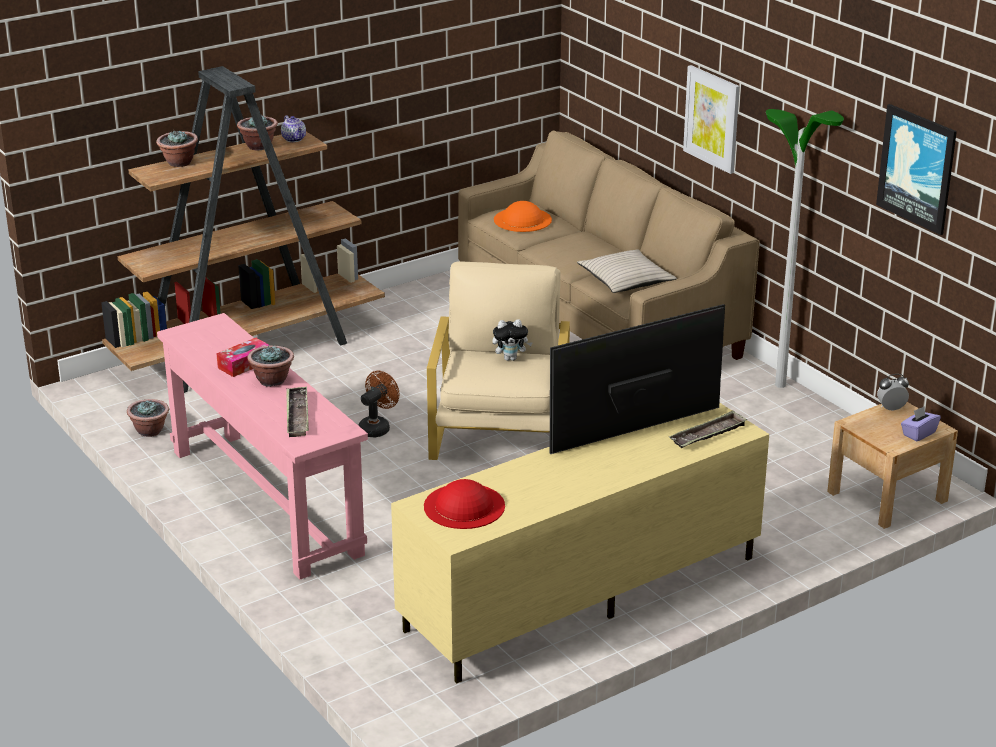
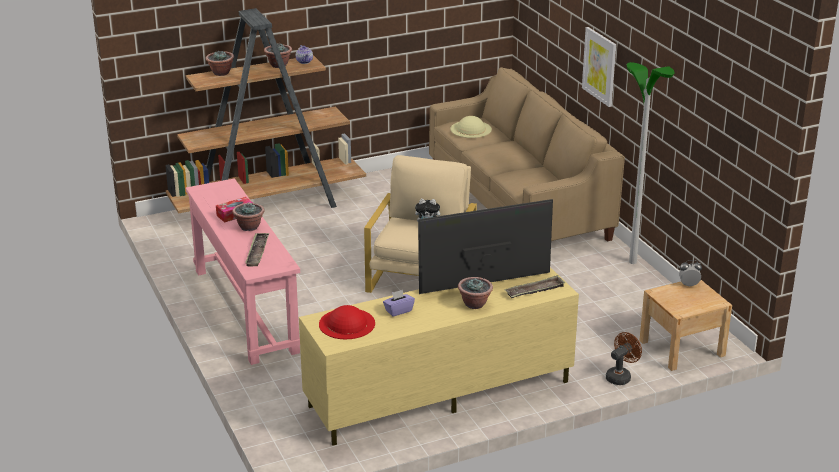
camera: 10 degrees right, 0 degrees up
(150, 431) = (184, 255): potted plant -> potted plant (475, 304)
(377, 427) = (337, 266): brown fan -> brown fan (620, 376)
(522, 219) = (470, 129): orange hat -> beige hat
(625, 280) = (528, 178): beige pillow -> none
(917, 168) = (719, 112): picture -> none
(918, 434) = (702, 304): purple tissue box -> purple tissue box (398, 311)

